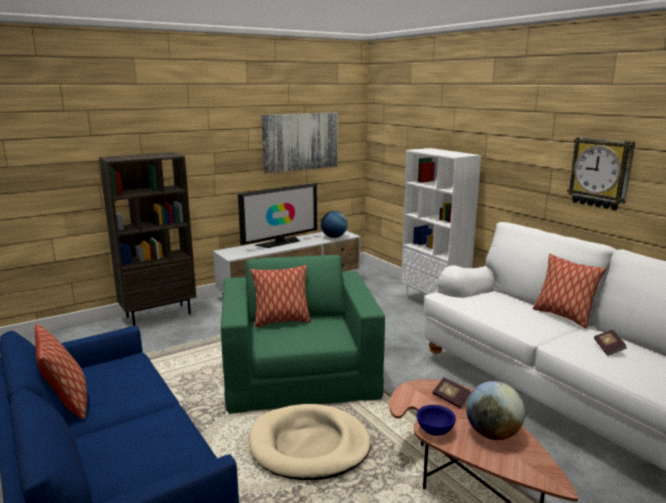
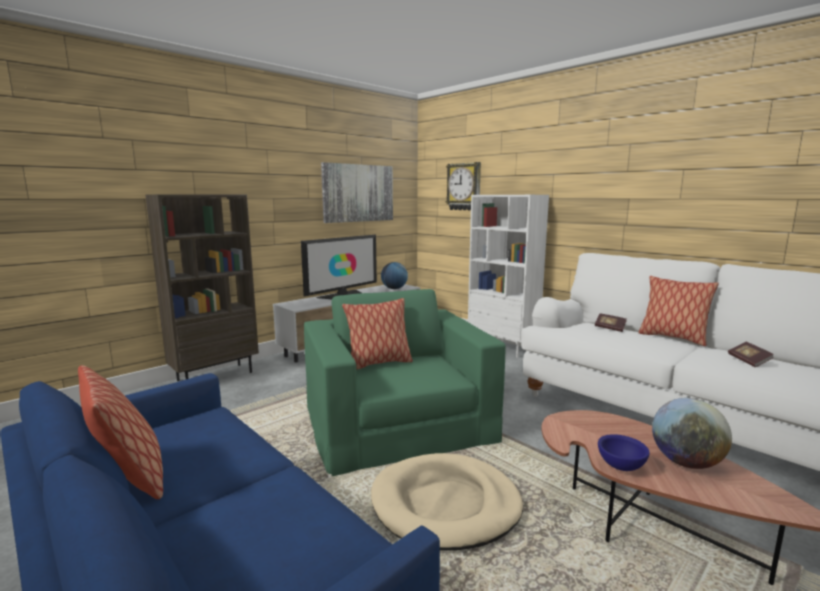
camera: 10 degrees left, 5 degrees down
(451, 399) = (610, 428): book -> book (610, 328)
(600, 173) = (685, 196): wall clock -> wall clock (464, 186)

